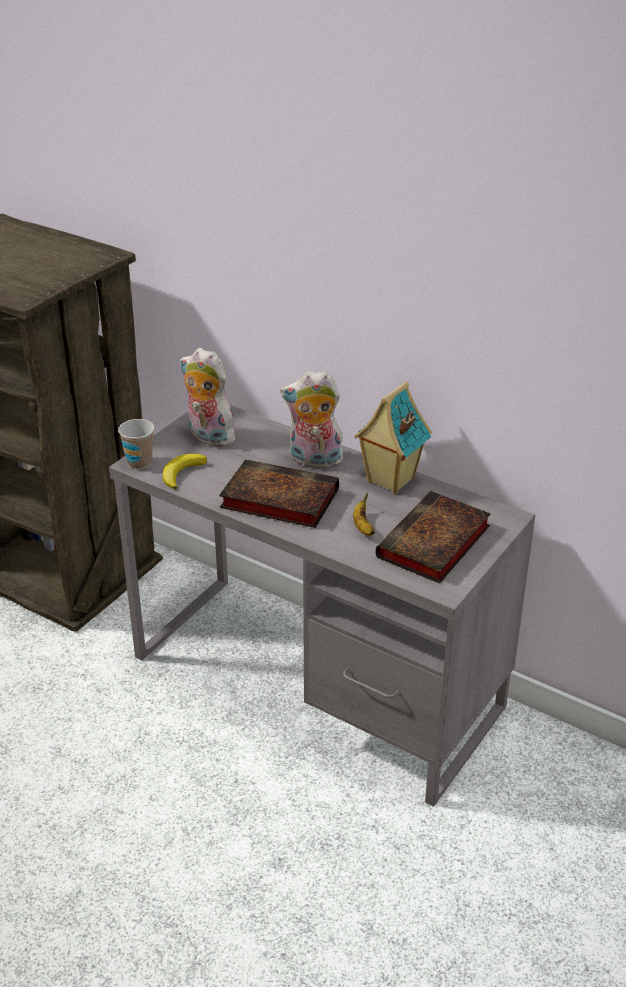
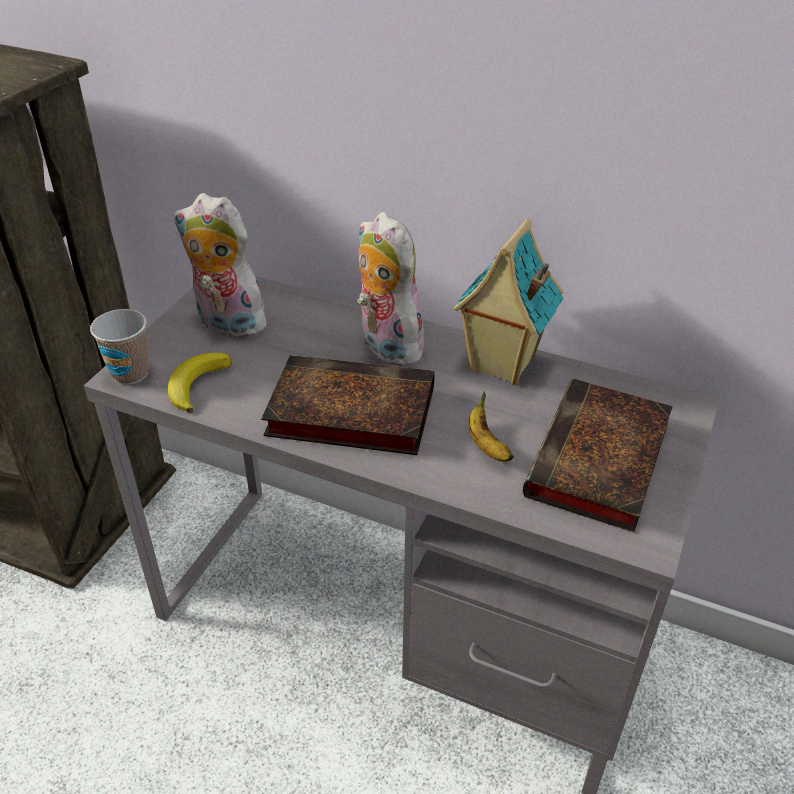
camera: 10 degrees left, 5 degrees up
(314, 461) = (385, 346): plush toy -> plush toy turned 60 degrees clockwise

